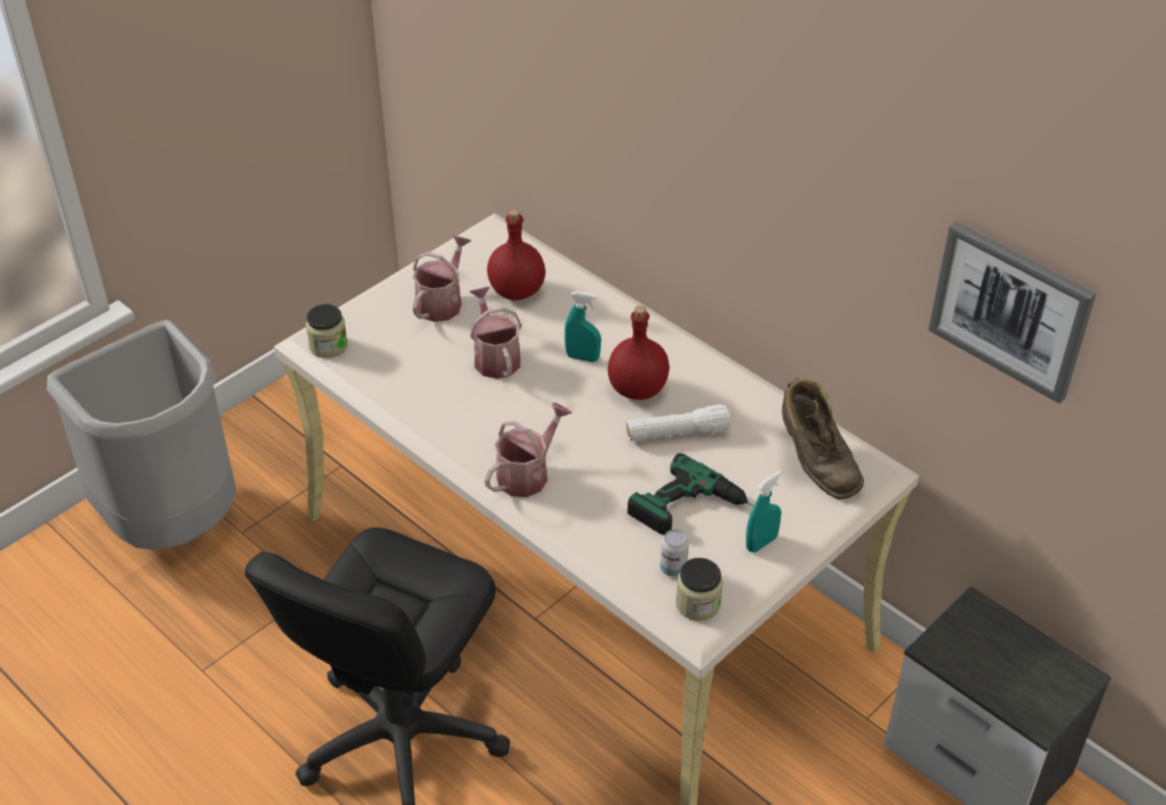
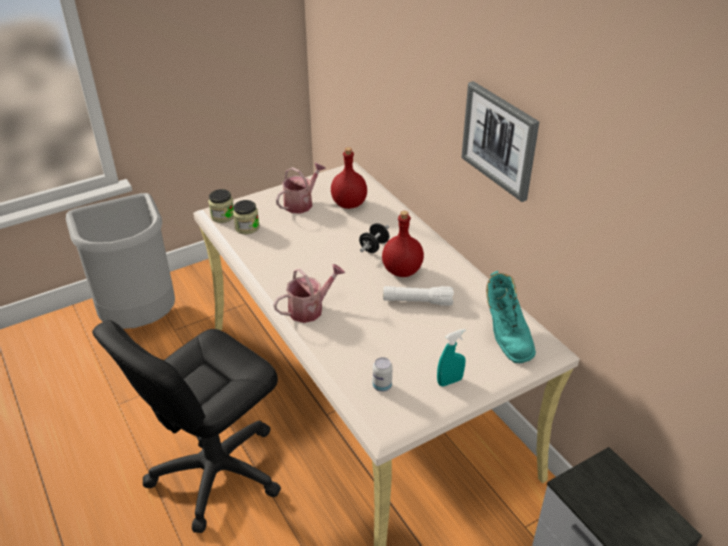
camera: 15 degrees right, 5 degrees down
(495, 357) = (319, 238): watering can -> none
(582, 357) = (374, 247): turquoise spray bottle -> black dumbbell
(697, 512) = (412, 353): power drill -> none
(698, 604) = (390, 413): jar -> jar (247, 227)
(814, 464) = (505, 337): brown boot -> turquoise boot
(1010, 310) = (652, 234): picture -> picture (500, 140)

